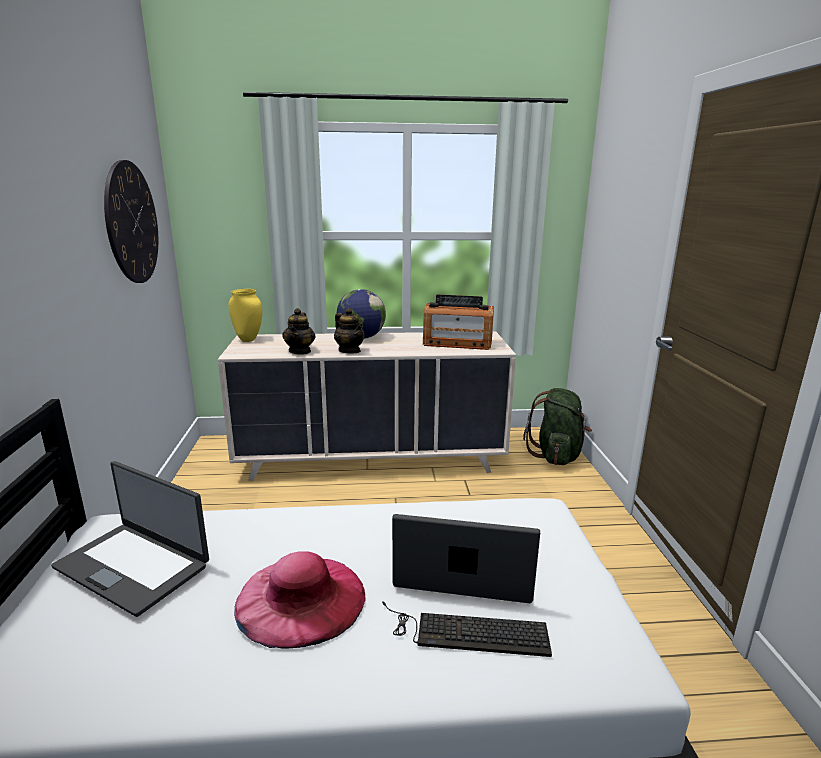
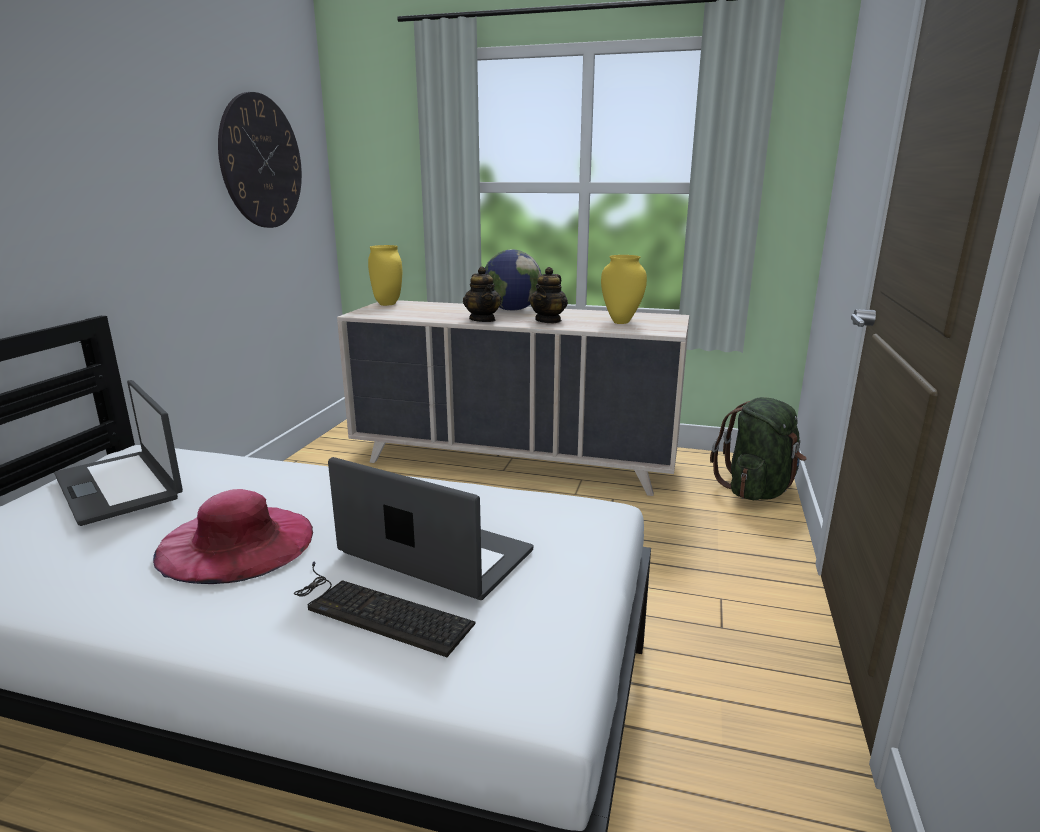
camera: 20 degrees right, 0 degrees up
(300, 351) = (428, 316): teapot -> teapot (548, 320)
(457, 343) = (621, 322): radio -> yellow vase

